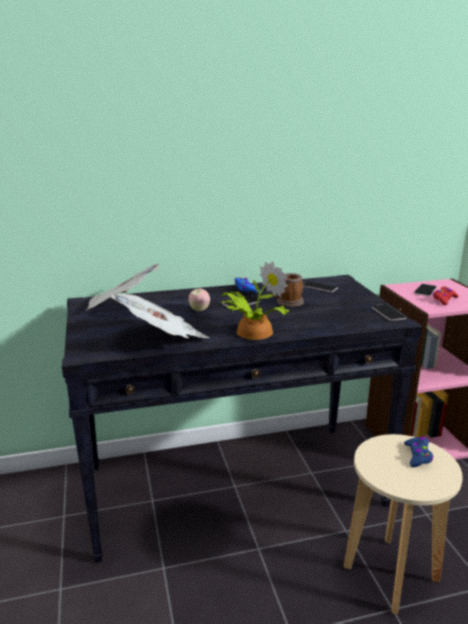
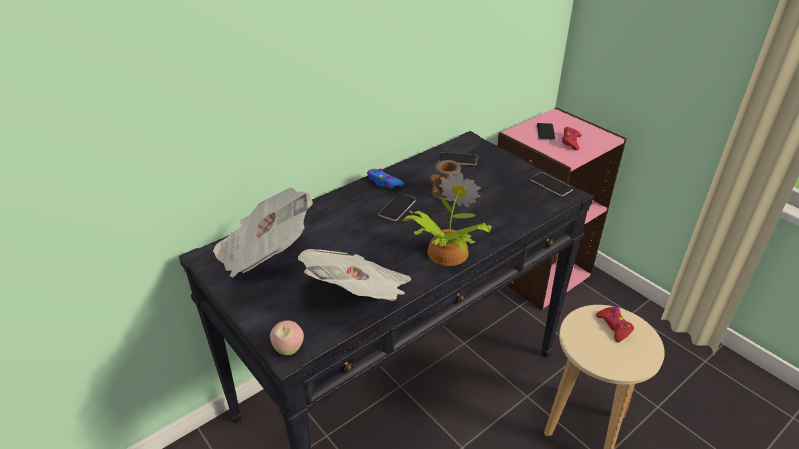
camera: 25 degrees left, 15 degrees up
(199, 310) = (361, 232): apple -> apple (288, 349)
(418, 456) = (614, 326): blue game controller -> red game controller

